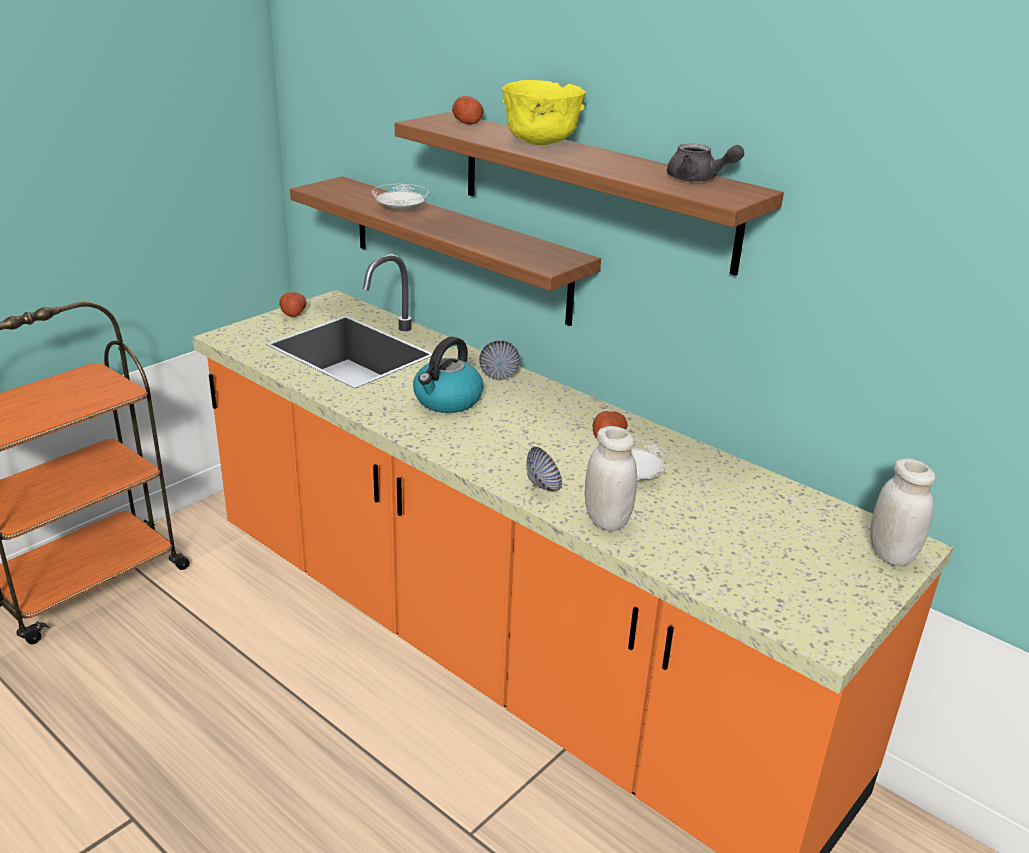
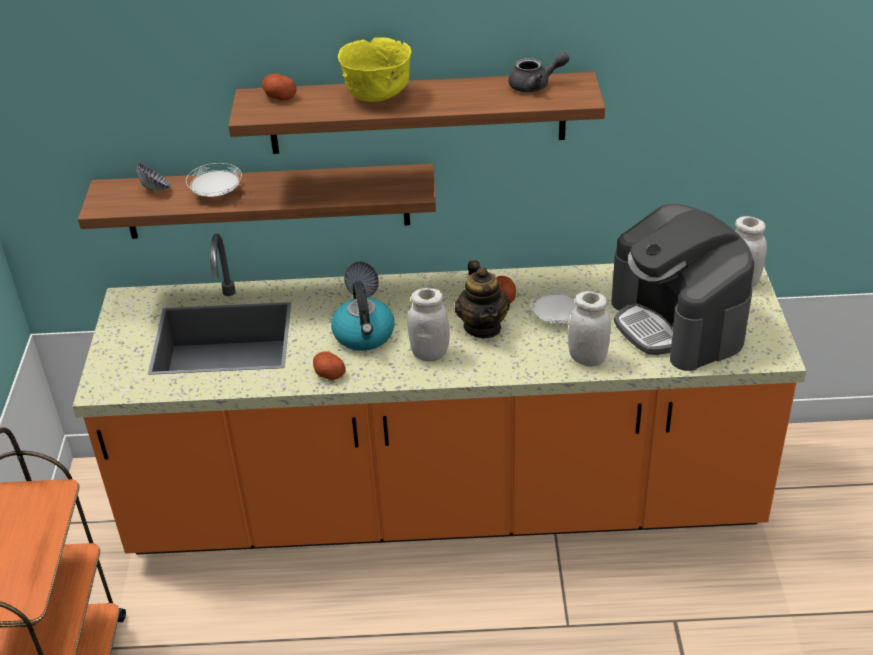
camera: 40 degrees left, 10 degrees up
(293, 313) = (115, 331): potato -> potato (328, 373)
(475, 439) = (429, 353): none -> white jar
(543, 485) = (520, 359): bowl -> bowl (155, 188)
(552, 446) = (483, 327): none -> teapot
(752, 547) = (677, 323): none -> coffee machine

